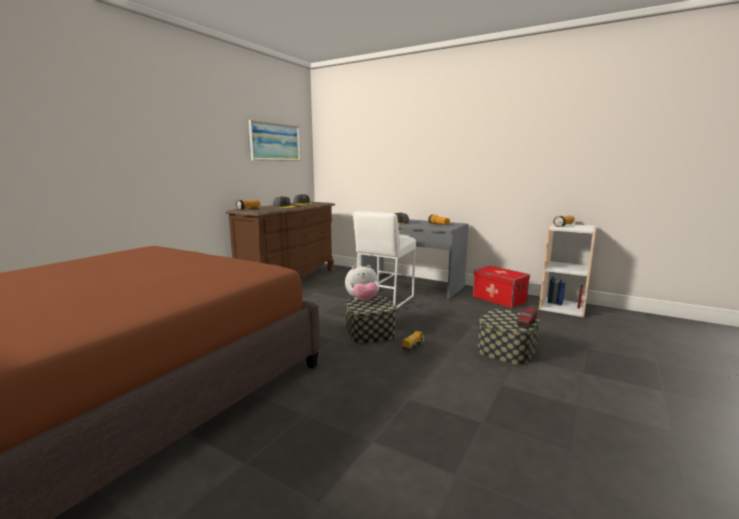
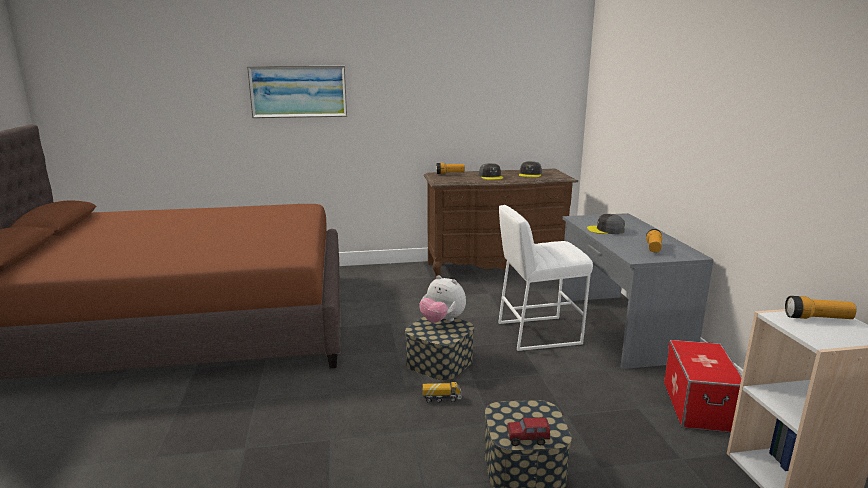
camera: 50 degrees right, 5 degrees up
(275, 142) = (513, 90): picture -> picture (298, 91)

